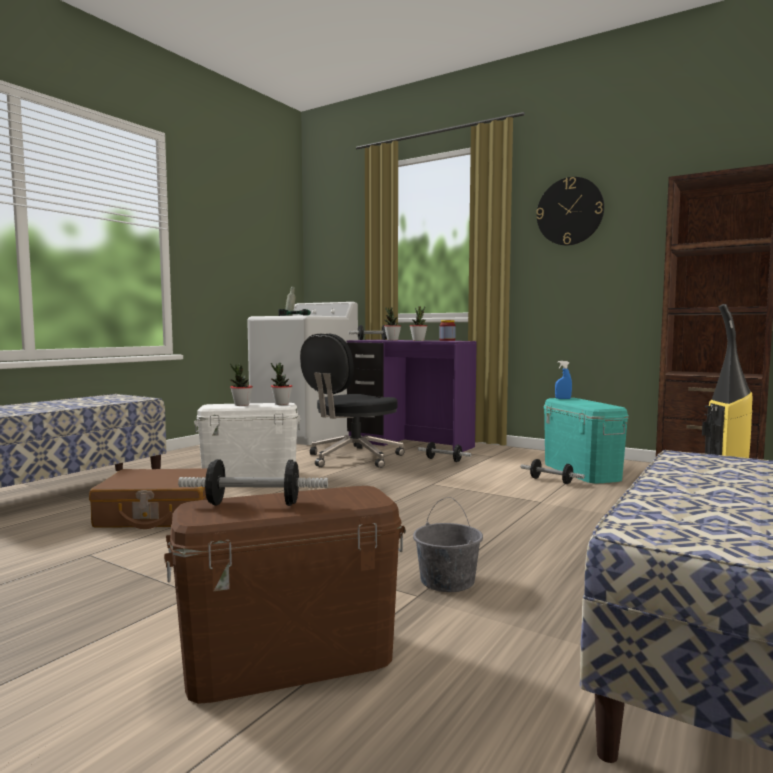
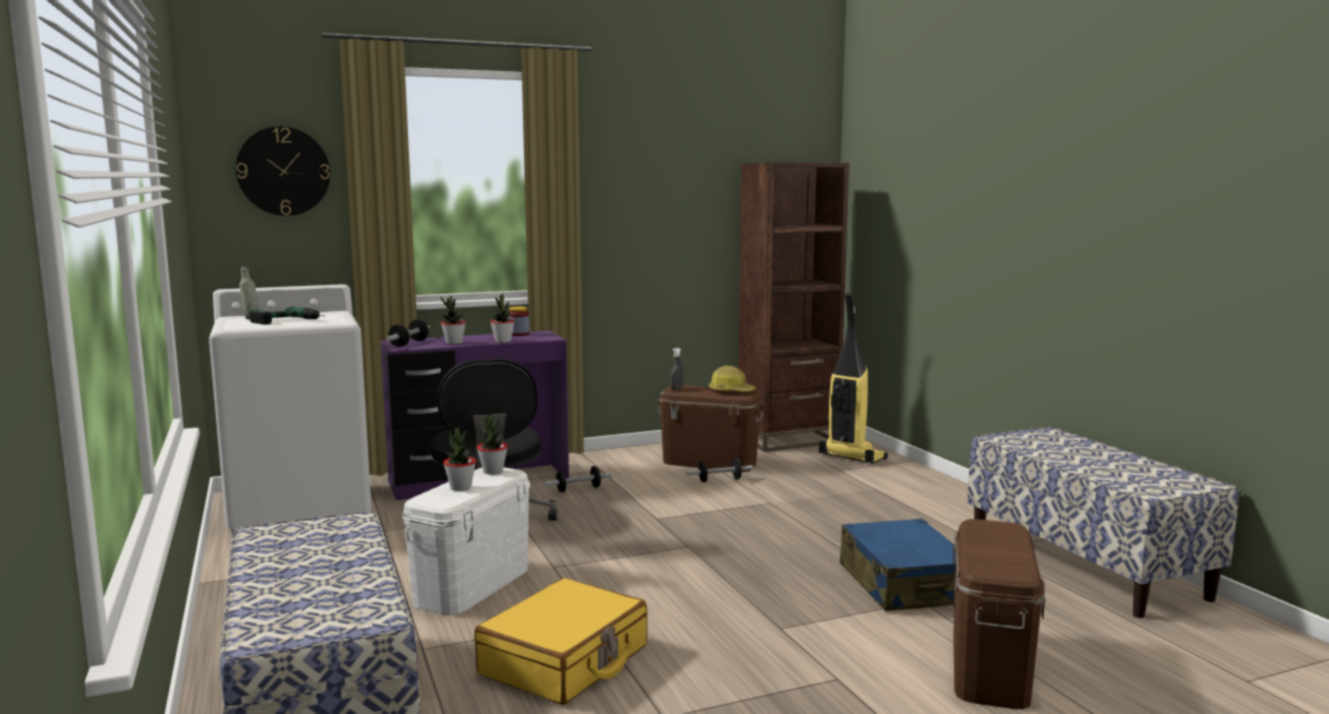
camera: 55 degrees left, 5 degrees up
(160, 515) = (565, 661): brown suitcase -> yellow suitcase
(254, 504) = (994, 556): dumbbell -> none
(447, 581) = (903, 584): grey bucket -> blue suitcase
(563, 398) = (676, 389): blue spray bottle -> grey spray bottle
(569, 211) = (636, 171): wall clock -> wall clock (283, 171)
(581, 471) = (710, 462): turquoise storage box -> brown storage box
(599, 404) = (731, 391): none -> hard hat

